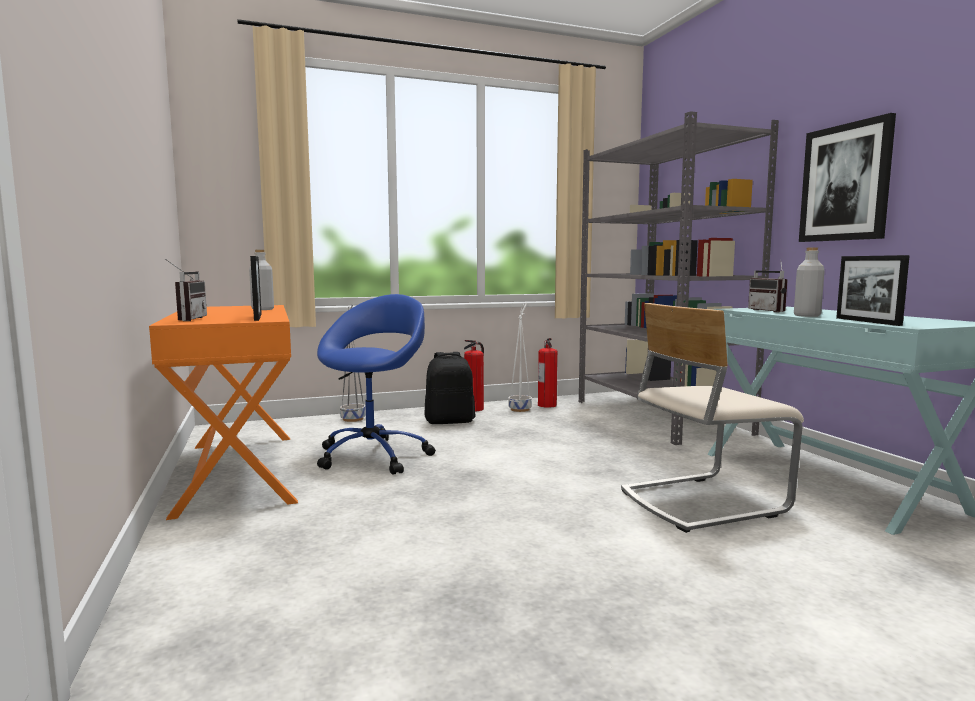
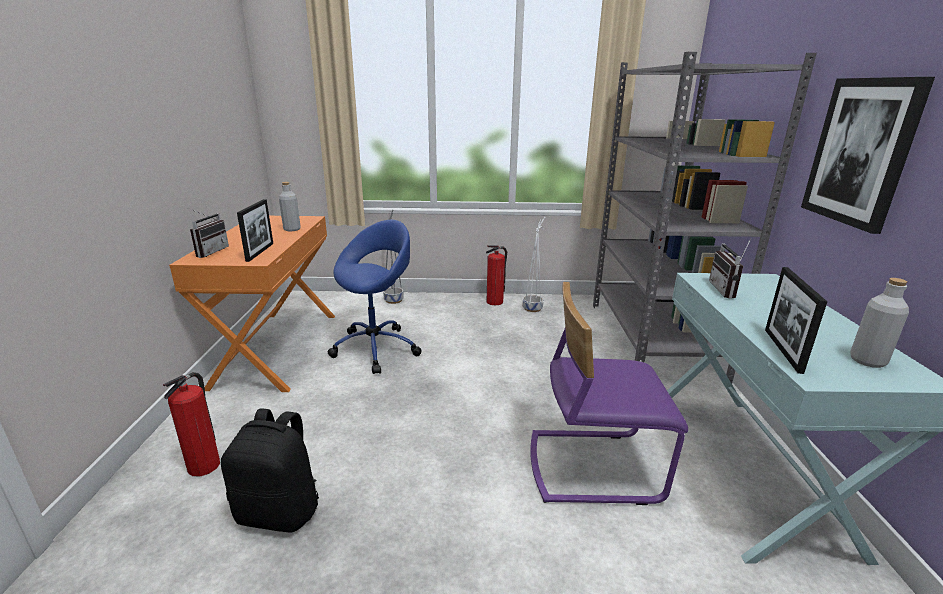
camera: 20 degrees right, 15 degrees up
(450, 421) = (463, 315): black backpack -> black backpack (280, 511)
(547, 405) = (560, 306): fire extinguisher -> fire extinguisher (204, 465)
(701, 501) = (592, 465): beige chair -> purple chair
(807, 316) = (743, 315): grey bottle -> grey bottle (867, 361)

